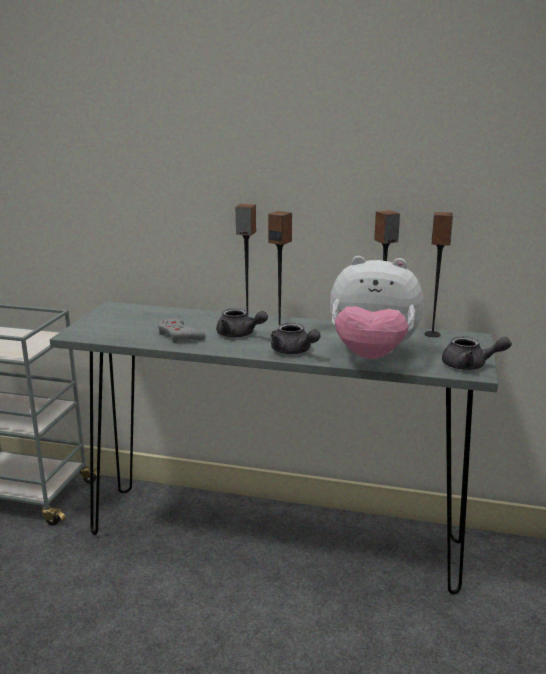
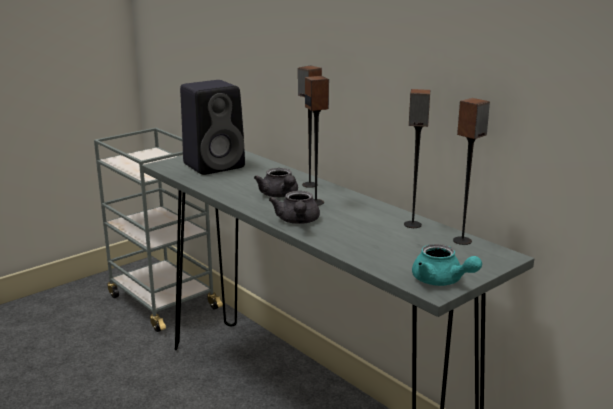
camera: 35 degrees right, 0 degrees up
(129, 322) = (215, 165): none -> black speaker
(179, 336) = (232, 184): grey game controller -> none
(372, 355) = (360, 244): plush toy -> none
(470, 366) = (441, 281): grey teapot -> turquoise teapot

